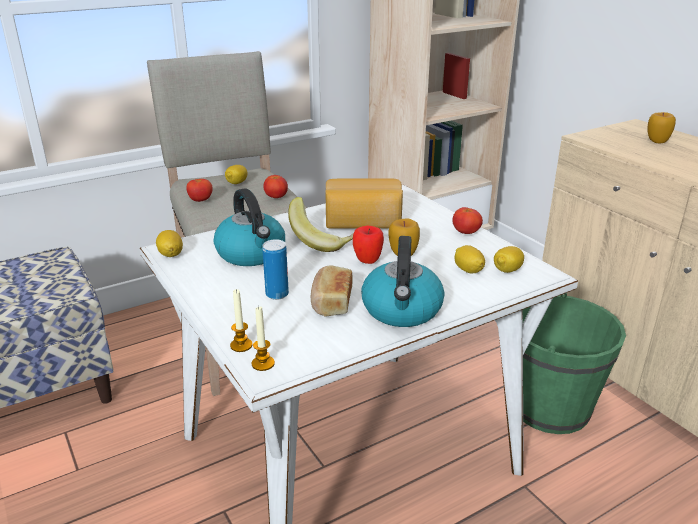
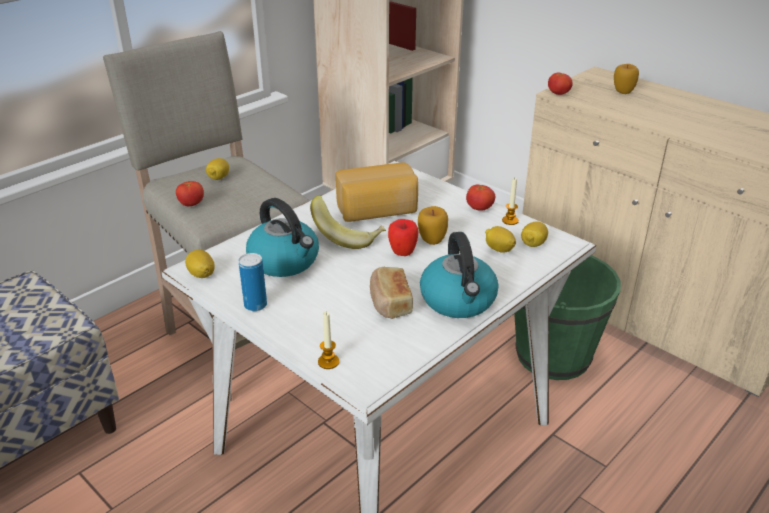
camera: 15 degrees left, 5 degrees up
(263, 364) = (359, 377): candle -> candle (510, 220)
(276, 197) = (270, 190): tomato -> tomato (558, 94)
(277, 294) = (334, 302): can -> can (255, 305)

